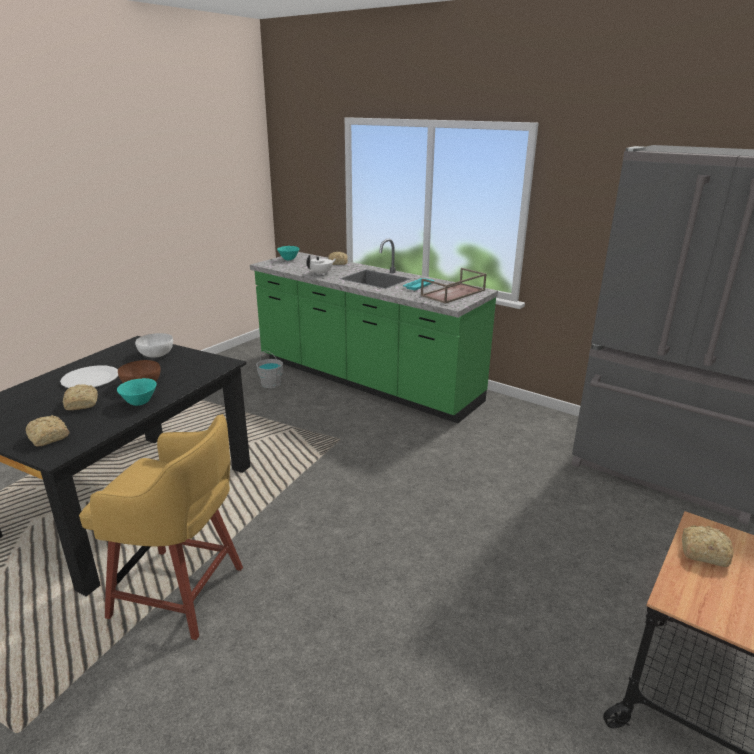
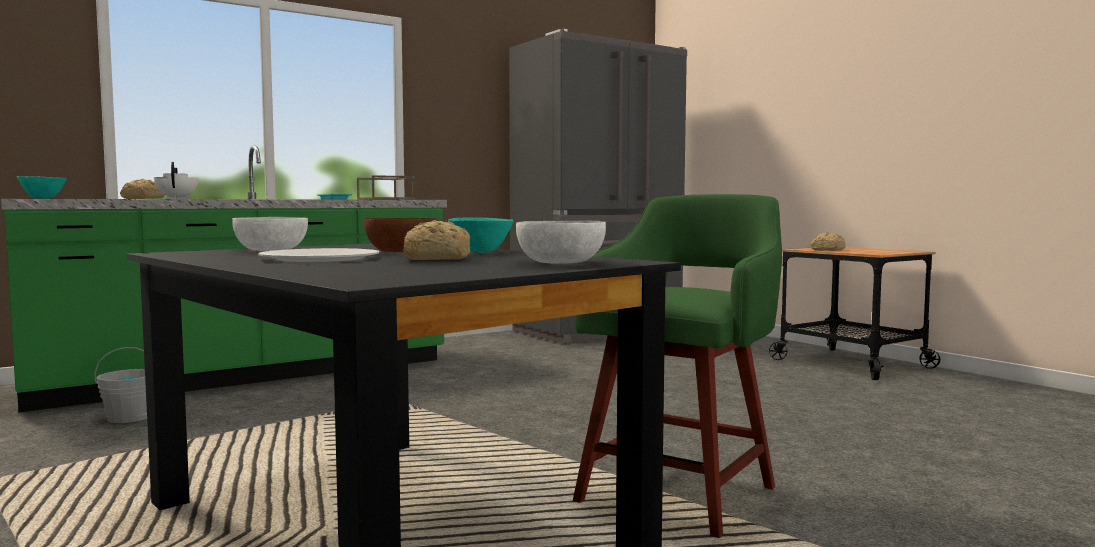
camera: 70 degrees left, 20 degrees down
(48, 438) = (561, 262): bread -> white bowl
(181, 593) = (680, 493): yellow stool -> green stool

